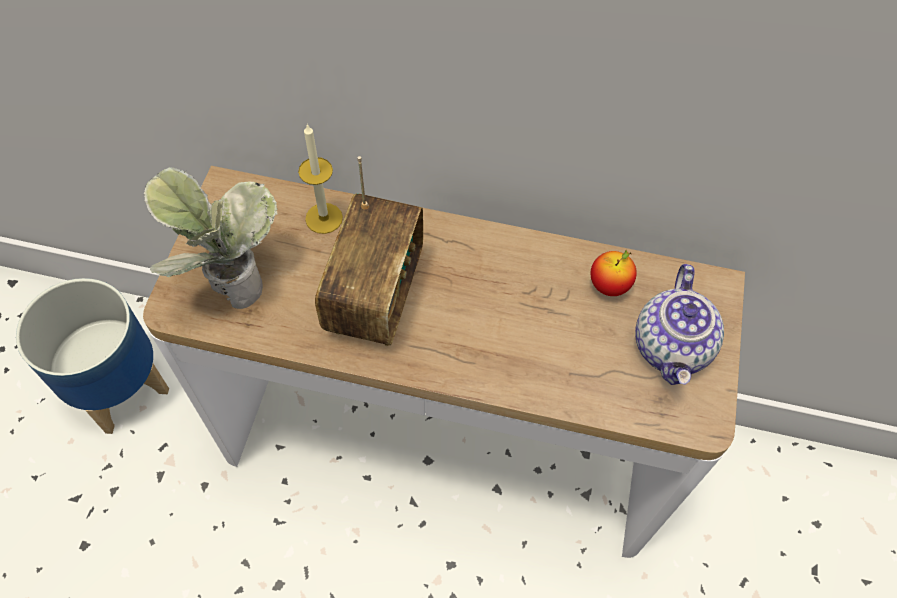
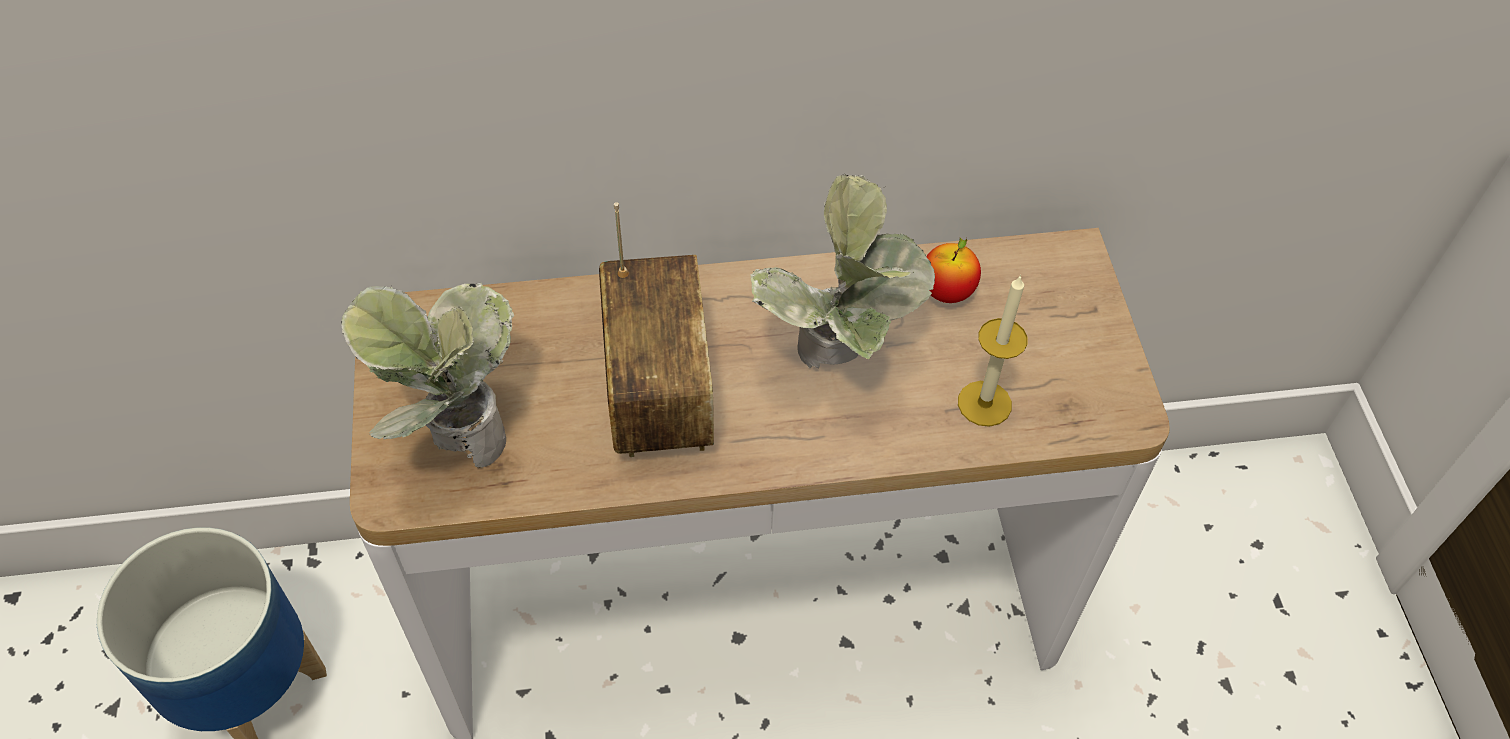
camera: 20 degrees left, 5 degrees down
(324, 218) = (546, 318): candle -> candle (984, 403)
(507, 313) = (838, 363): none -> potted plant
(672, 348) = (1053, 342): teapot -> none

